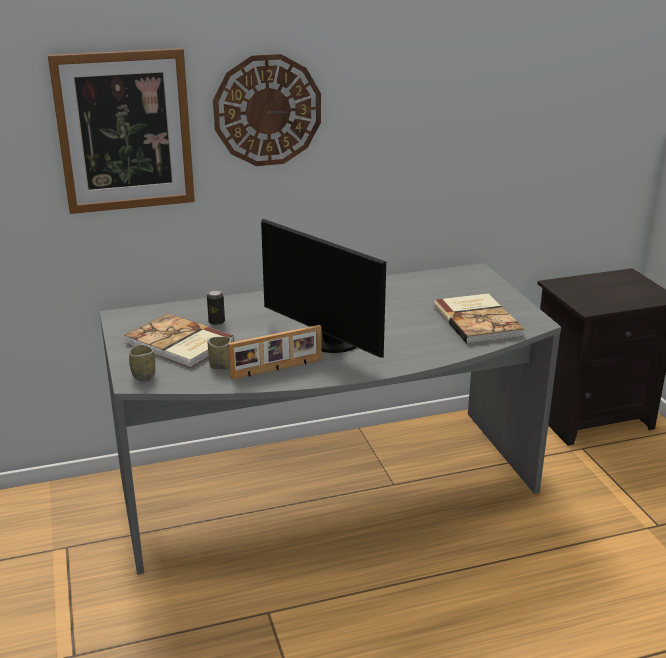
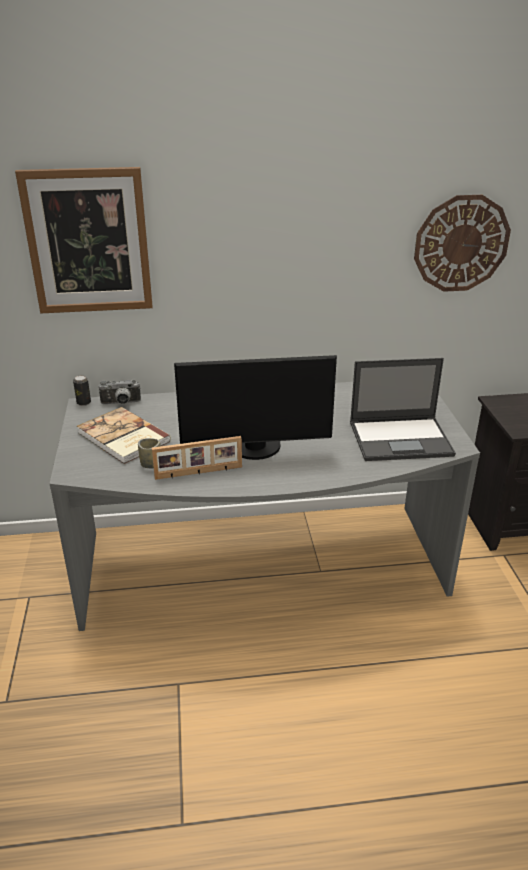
camera: 10 degrees right, 5 degrees up
(143, 376) = (80, 468): cup -> none
(162, 311) = (121, 403): none -> camera
(216, 322) = (163, 418): can -> can (84, 402)
(267, 110) = (220, 227): wall clock -> wall clock (461, 243)
(330, 342) = (256, 449): monitor -> monitor turned 60 degrees counterclockwise
(478, 321) = (401, 439): book -> laptop

